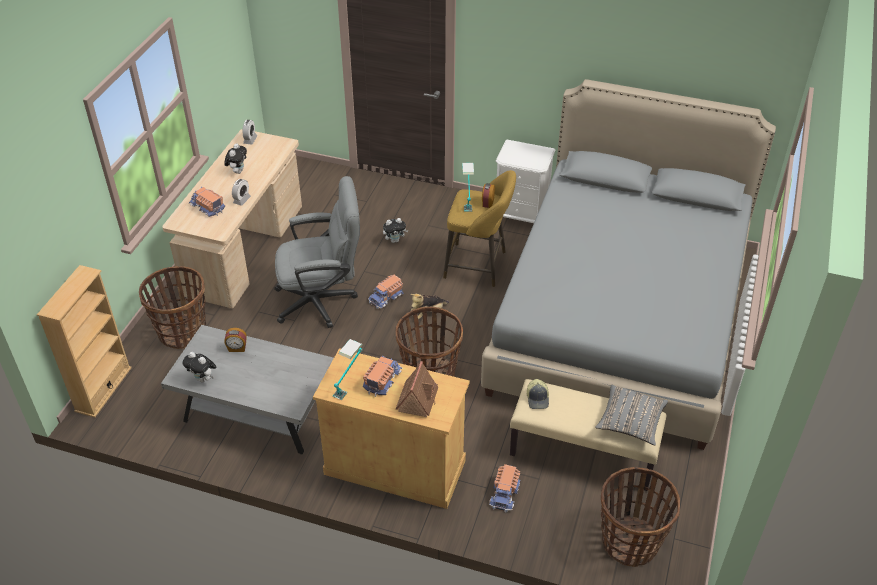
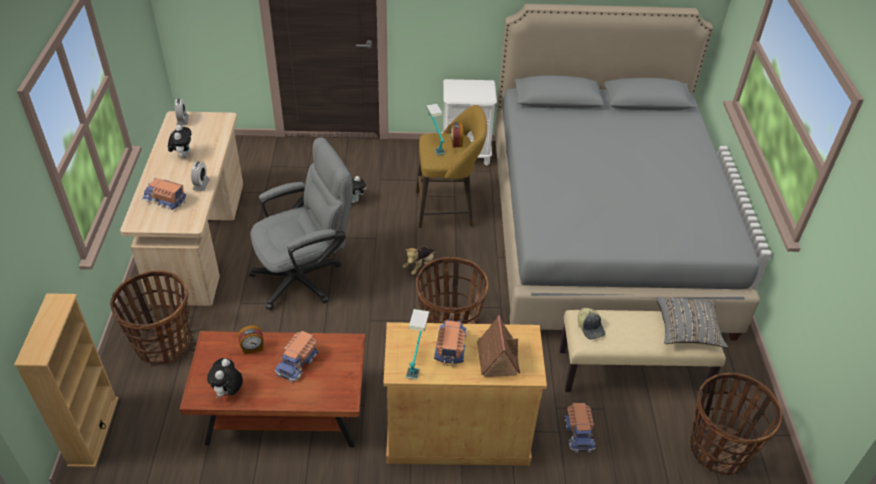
camera: 20 degrees left, 0 degrees up
(203, 379) = (228, 392): plush toy -> plush toy turned 90 degrees clockwise
(257, 411) = (284, 411): grey coffee table -> brown coffee table
(386, 298) = (370, 259): toy truck -> toy truck (298, 363)

